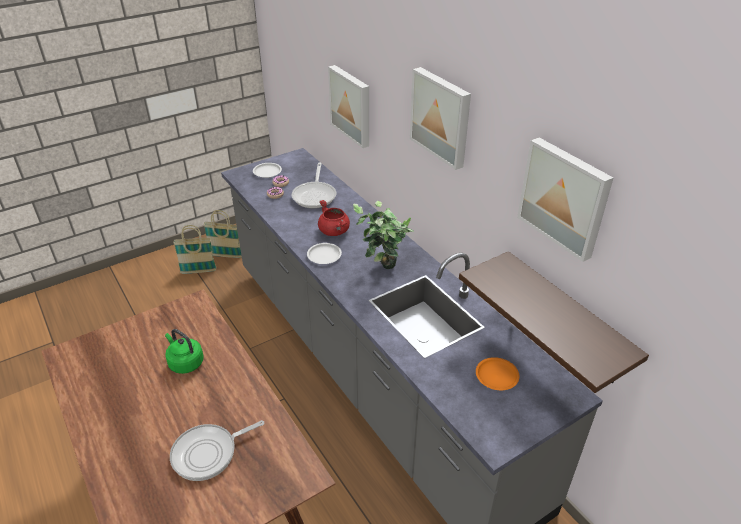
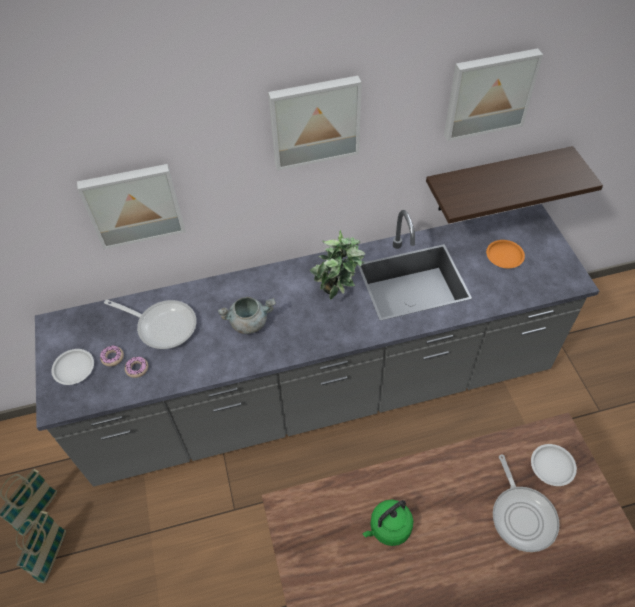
camera: 70 degrees left, 15 degrees up
(324, 255) = (290, 342): white plate -> white plate (552, 466)
(335, 231) = (249, 322): red cooking pot -> grey cooking pot

